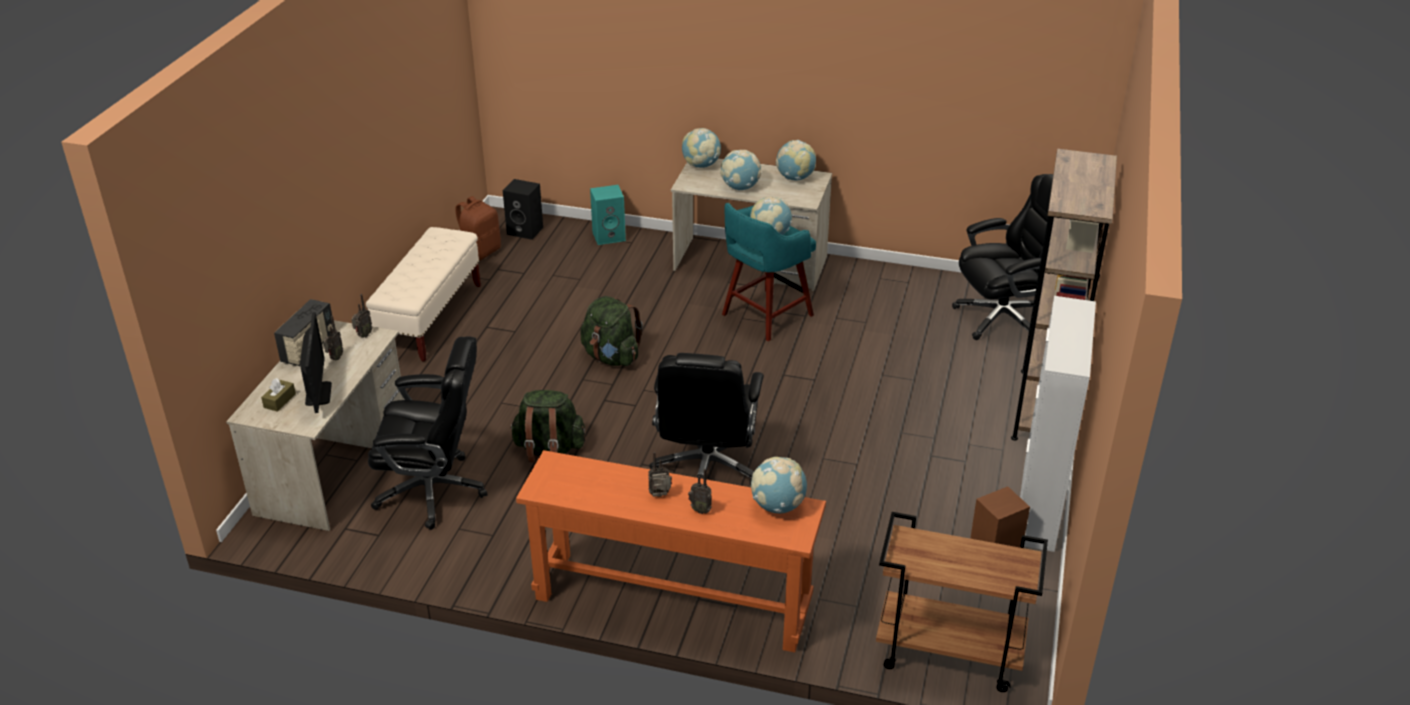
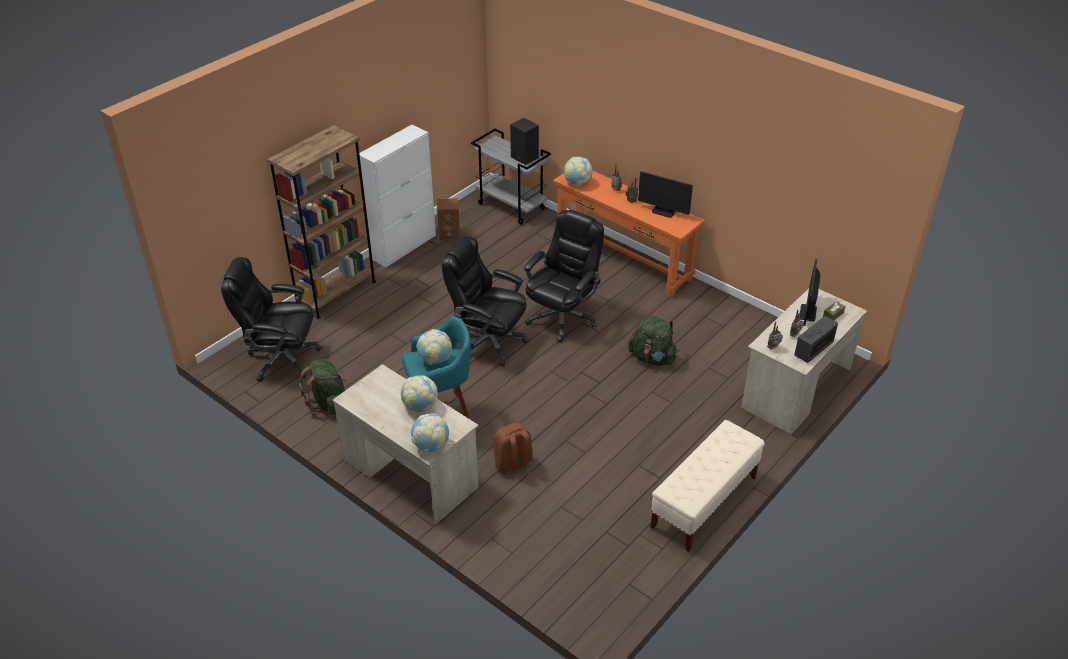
camera: 155 degrees left, 5 degrees up
(434, 491) = (733, 353): black office chair -> black office chair (488, 342)
(480, 252) = (637, 575): brown backpack -> brown backpack (514, 466)
(526, 230) = (581, 593): black speaker -> black speaker (523, 157)
(594, 492) = (663, 211): none -> monitor
(609, 236) = (506, 555): turquoise speaker -> none
(611, 357) = (576, 416): green backpack -> green backpack (328, 402)
(795, 178) = (367, 403): globe -> none
(947, 654) = (512, 206): brown cart -> grey cart

